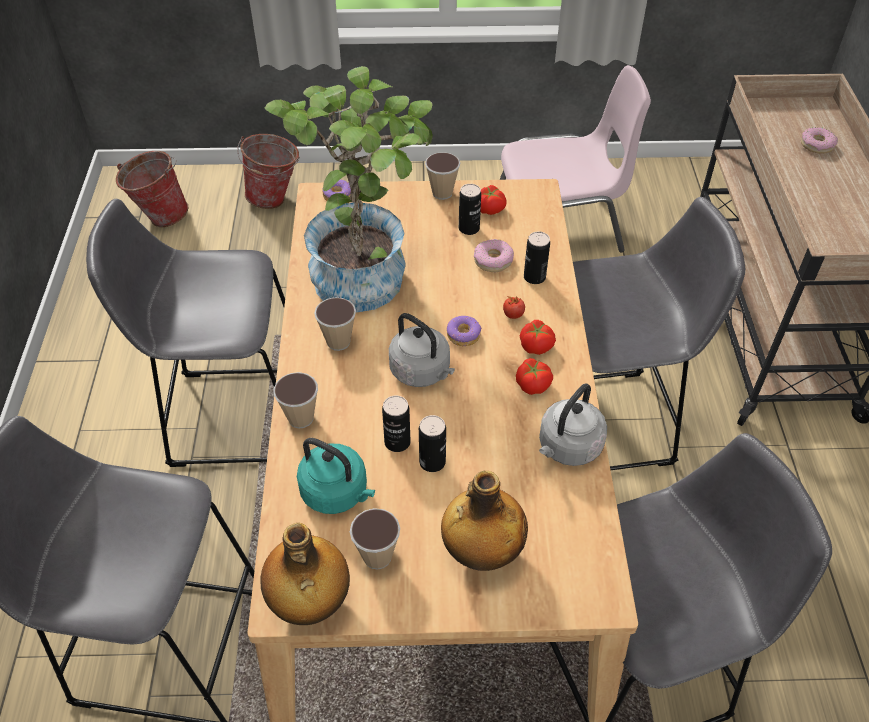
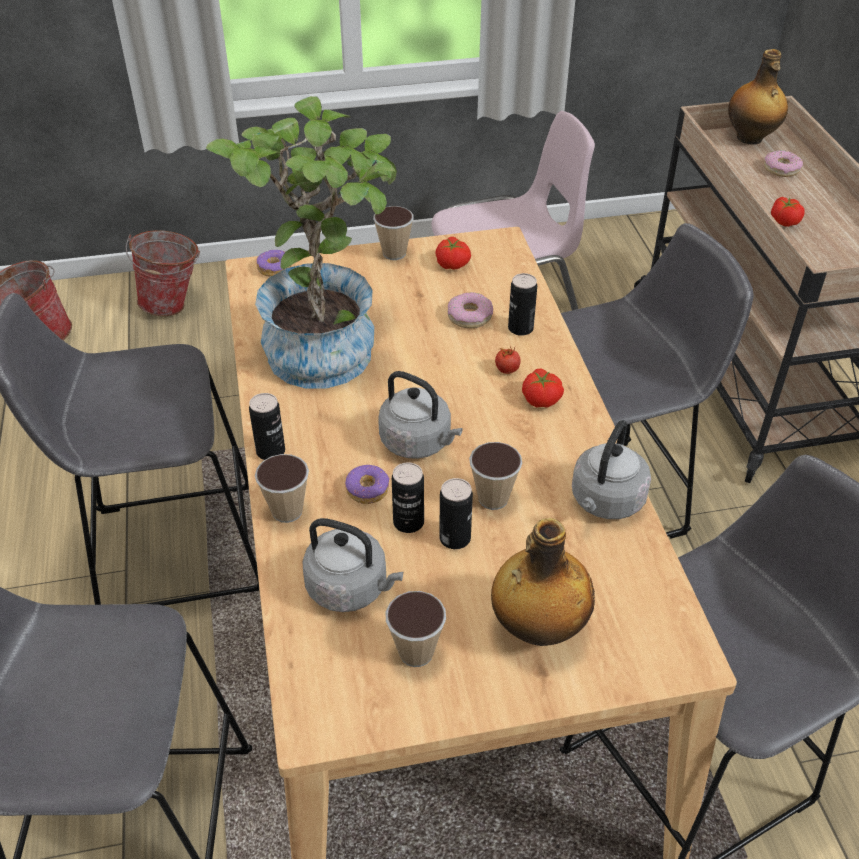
camera: 10 degrees left, 5 degrees down
(309, 603) = (346, 718): bottle -> bottle (750, 138)
(337, 493) = (351, 588): turquoise kettle -> grey kettle
(338, 342) = (312, 422): cup -> cup (493, 498)
(464, 335) = (456, 398): donut -> donut (368, 490)
(469, 228) = (434, 287): can -> can (270, 451)
(533, 384) = (548, 440): tomato -> tomato (785, 221)

